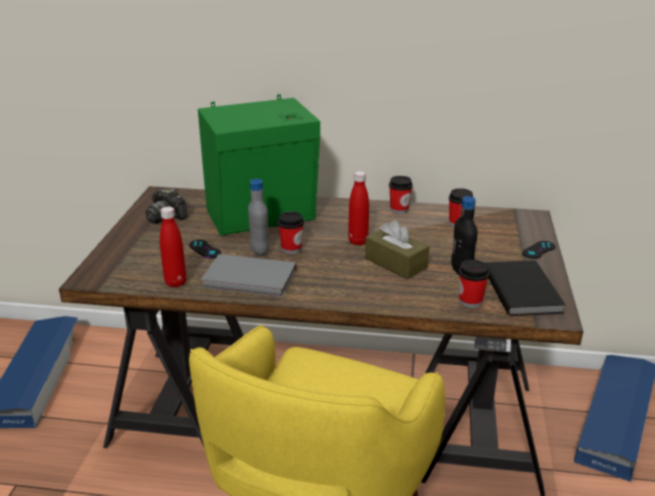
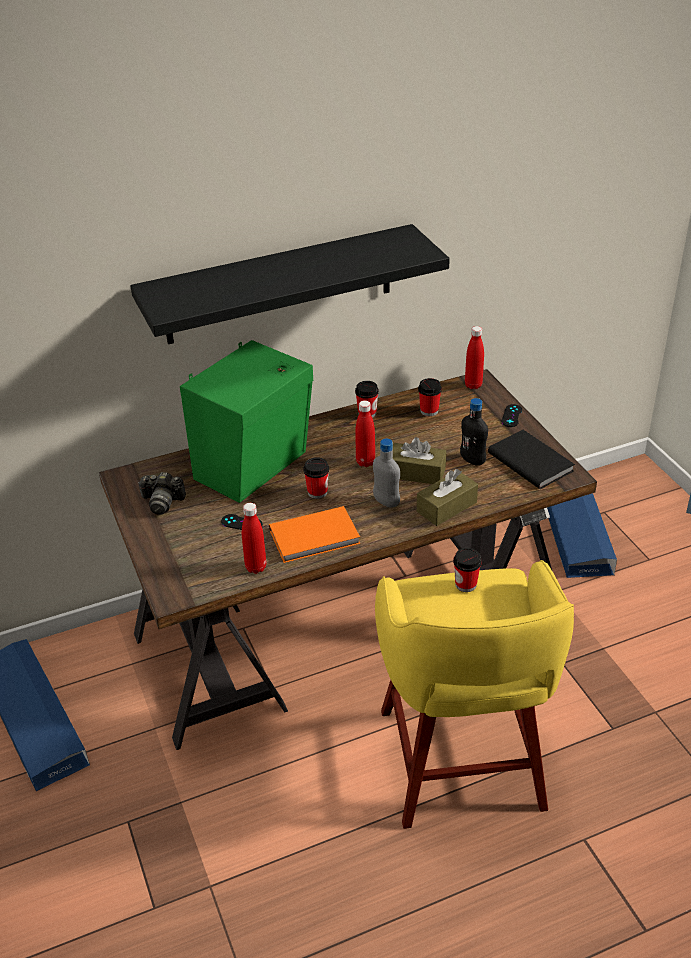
camera: 30 degrees left, 10 degrees up
(250, 279) = (316, 537): grey book -> orange book
(259, 251) = (292, 505): grey bottle -> grey bottle (386, 502)
(331, 51) = (279, 285): none -> black shelf
(395, 298) = (446, 507): none -> brown tissue box
(470, 301) = (503, 487): cup -> cup (465, 584)
(522, 218) = (473, 385): none -> red bottle

